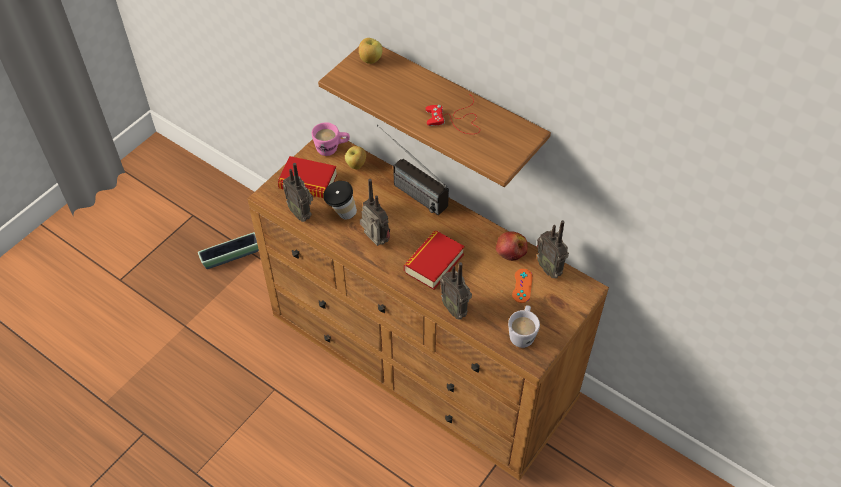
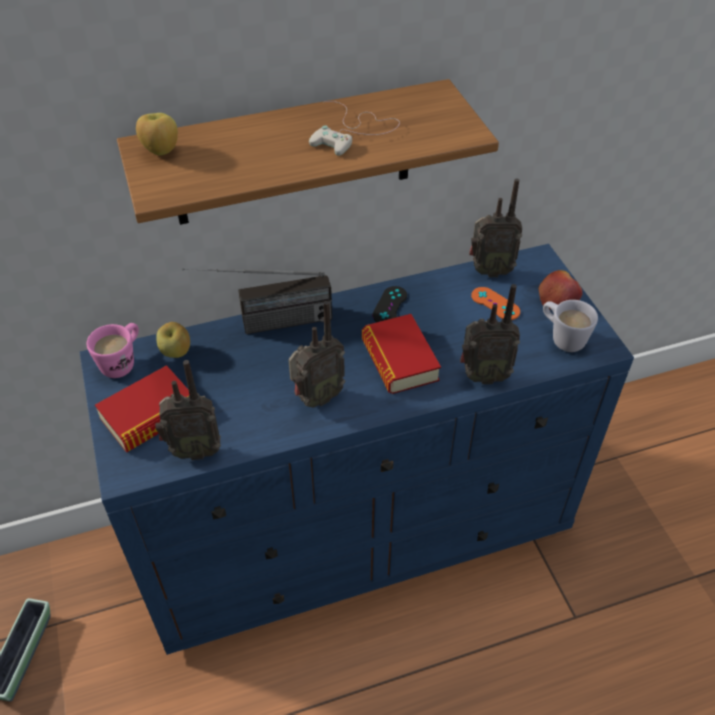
camera: 55 degrees left, 5 degrees down
(341, 214) = (239, 409): cup -> none
(375, 242) = (316, 398): radio -> radio turned 150 degrees clockwise
(423, 360) = (359, 530): brown dresser -> blue dresser
(456, 119) = (354, 131): red game controller -> white game controller
(473, 235) = (389, 305): none -> black game controller
(511, 250) = (438, 286): apple -> apple (558, 297)

